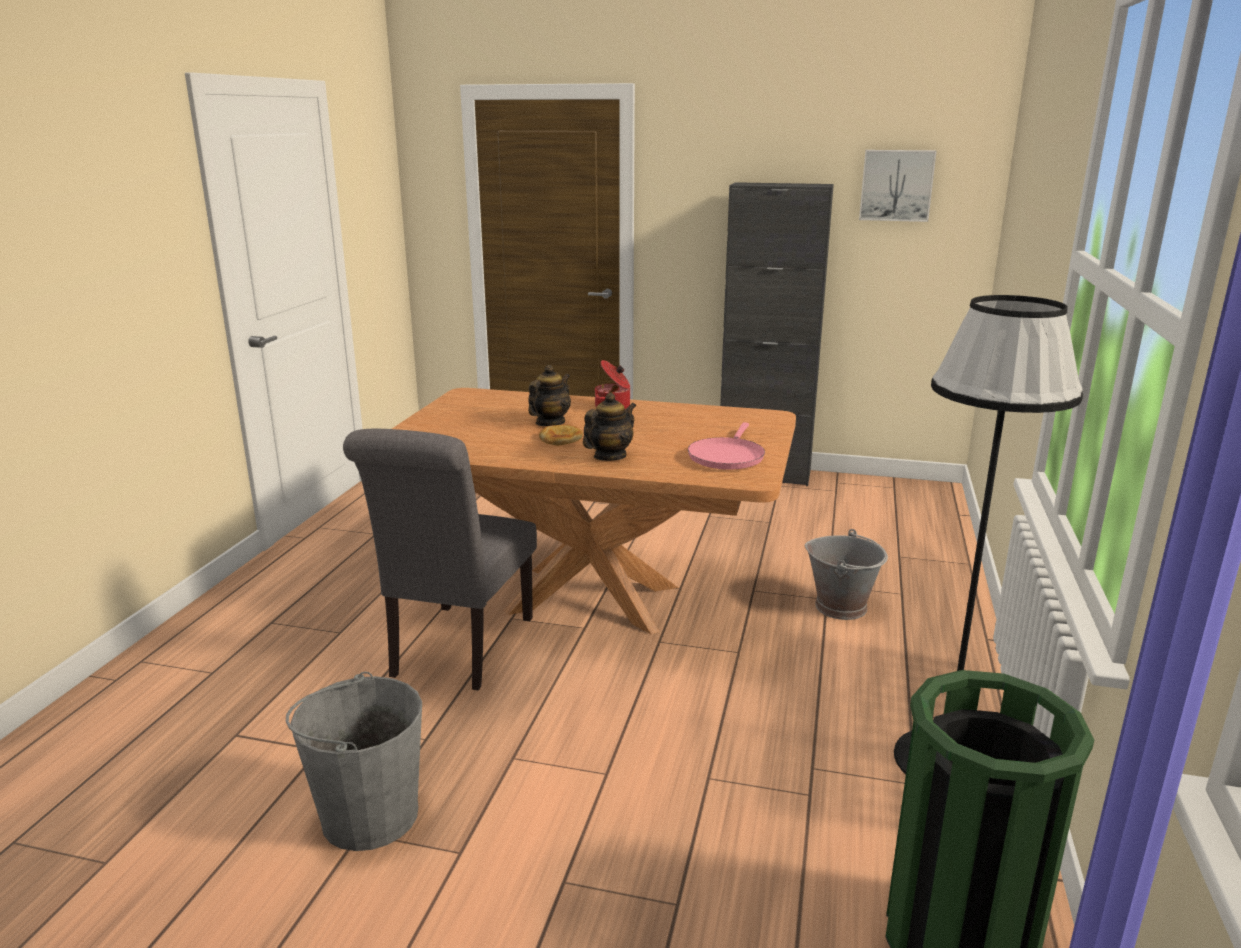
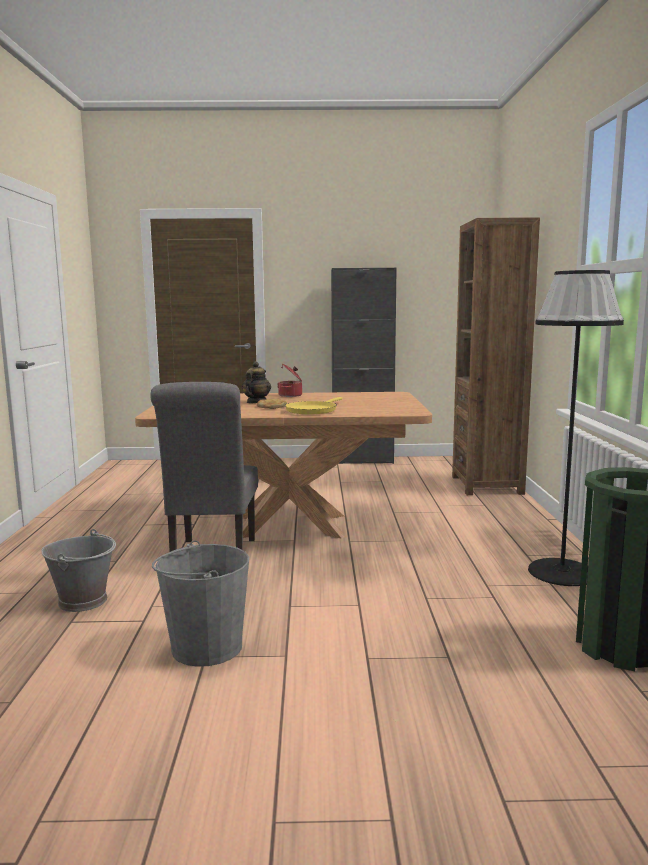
camera: 15 degrees left, 10 degrees down
(609, 456) = (313, 410): teapot -> yellow frying pan
(727, 456) = (387, 406): pink frying pan -> none
(841, 606) = (453, 514): grey bucket -> grey bucket (83, 601)
(896, 185) = (430, 269): picture -> none
(928, 550) = (487, 485): none -> brown bookcase

